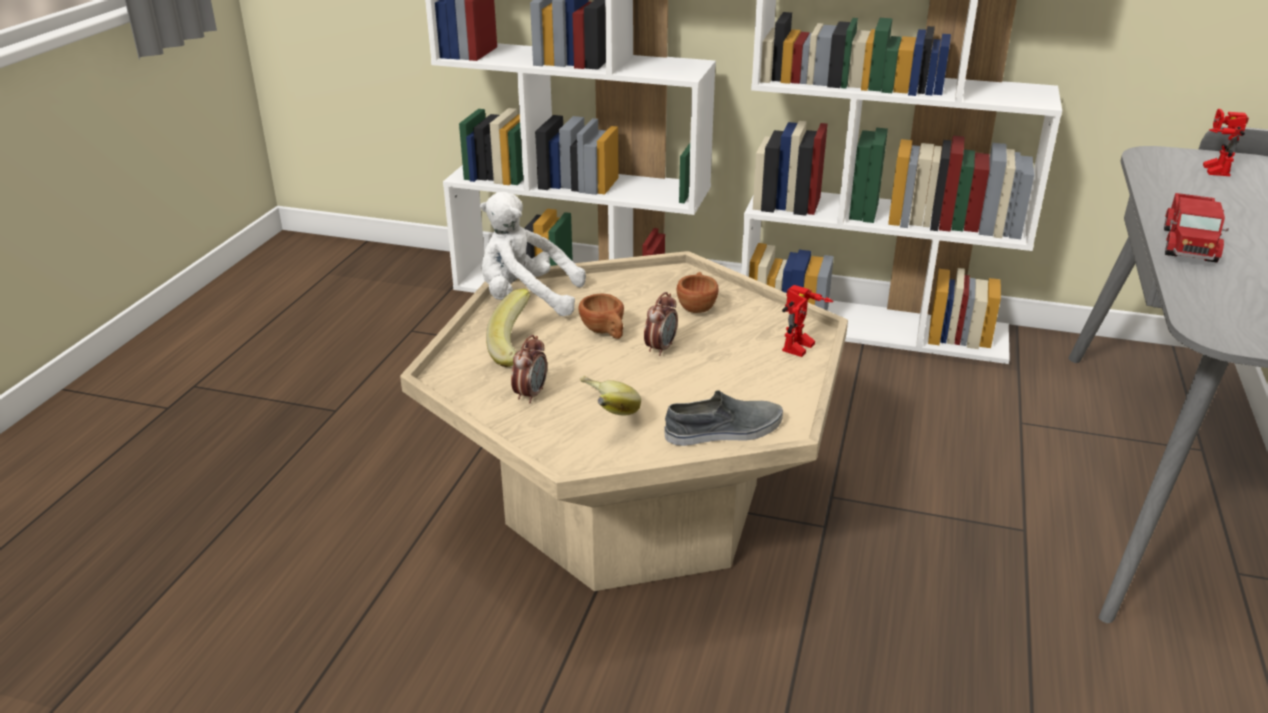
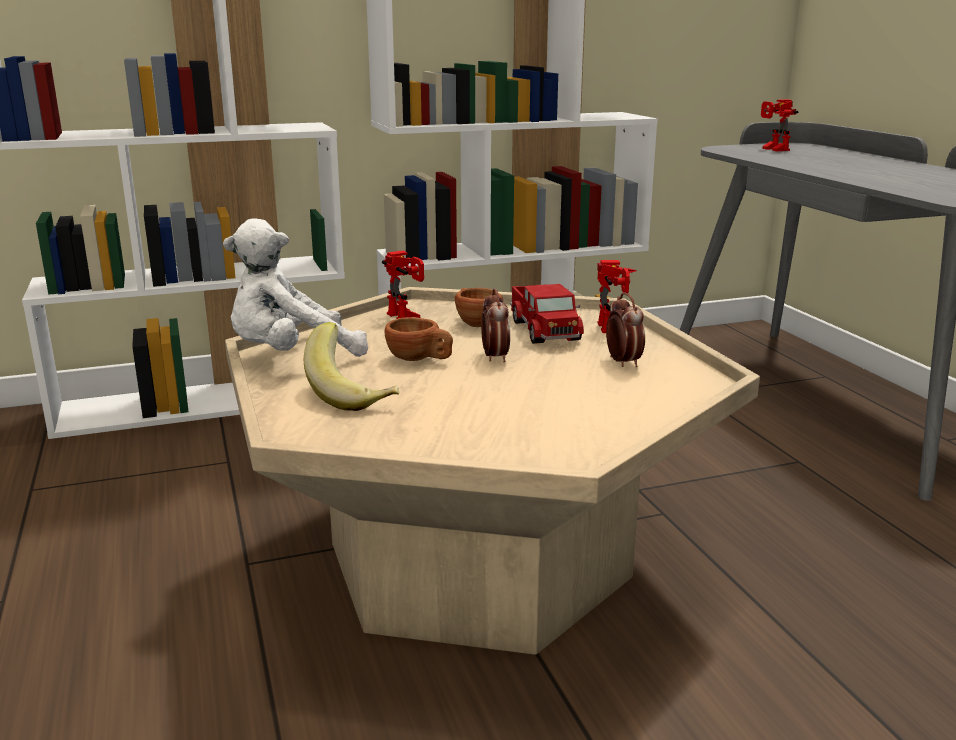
camera: 35 degrees left, 10 degrees down
(530, 394) = (425, 424): alarm clock -> alarm clock (623, 362)
(602, 415) = (529, 418): banana -> none
(657, 282) = (408, 316): none -> toy robot
(724, 431) = (660, 396): grey shoe -> none
(1189, 243) = (849, 175): toy truck -> toy truck (544, 329)

